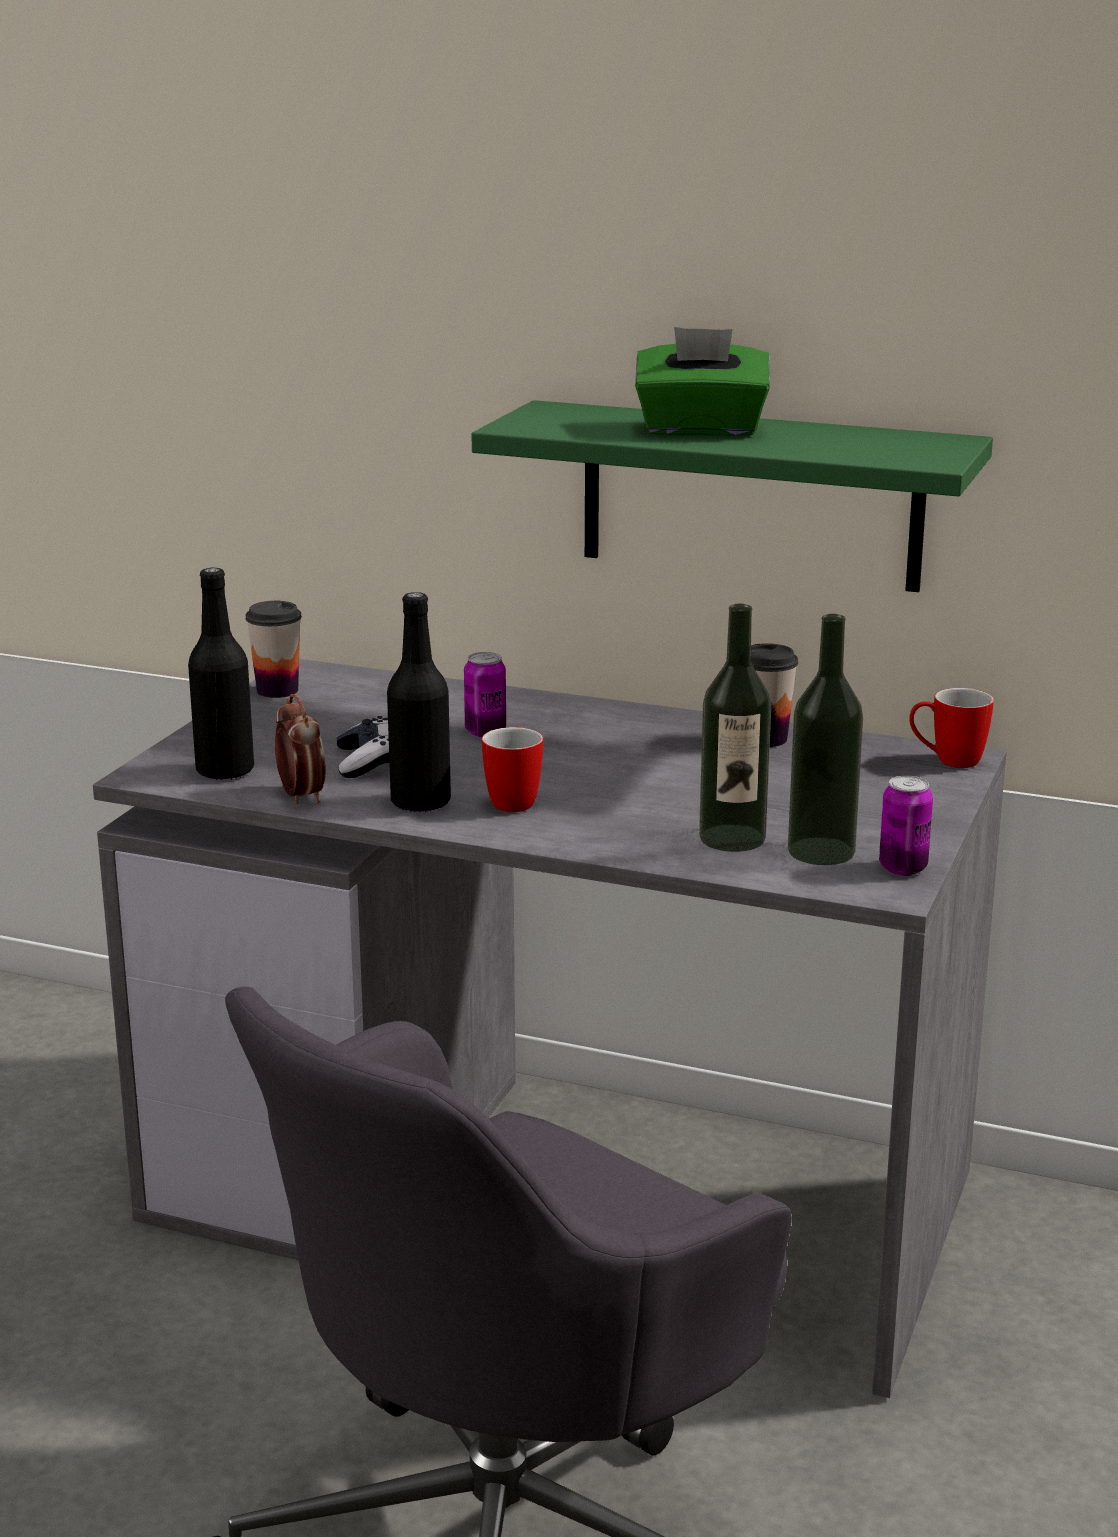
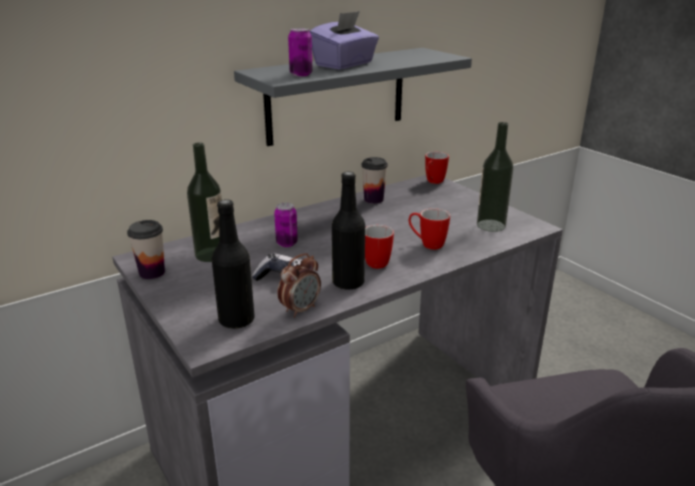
camera: 55 degrees left, 5 degrees up
(301, 796) = (300, 309): alarm clock -> alarm clock turned 120 degrees clockwise
(646, 820) = (427, 244): none -> mug
(701, 429) = (345, 64): green tissue box -> purple tissue box
(732, 838) = (462, 235): bottle -> bottle (211, 254)
(751, 496) = (337, 95): green shelf -> grey shelf
(903, 868) = (519, 218): can -> can (301, 74)

